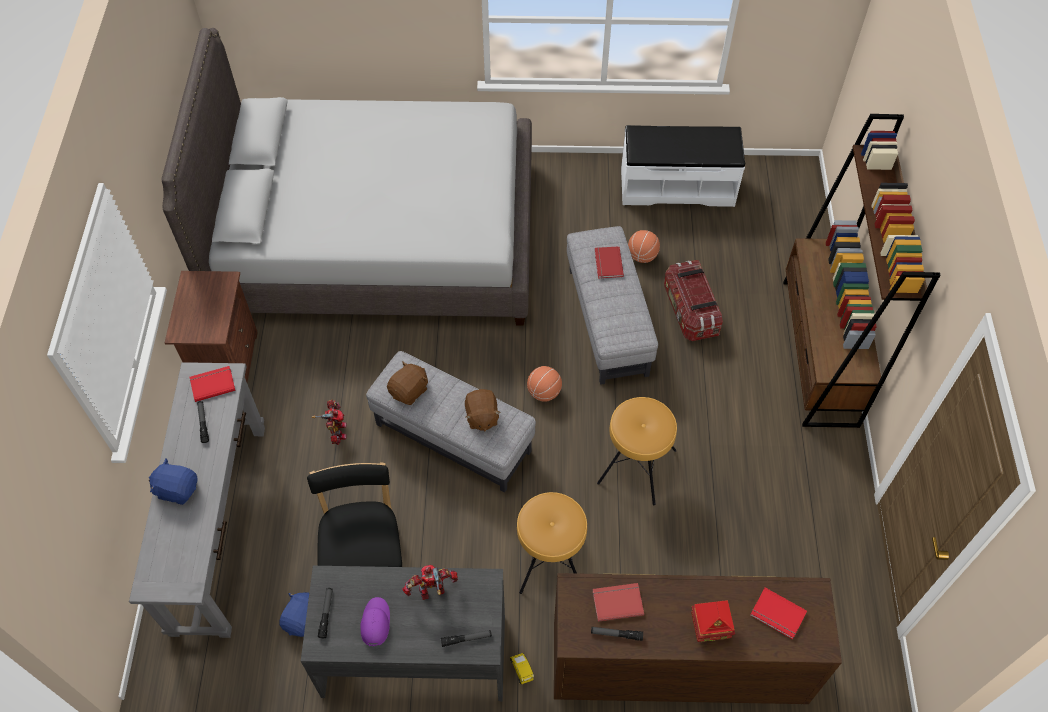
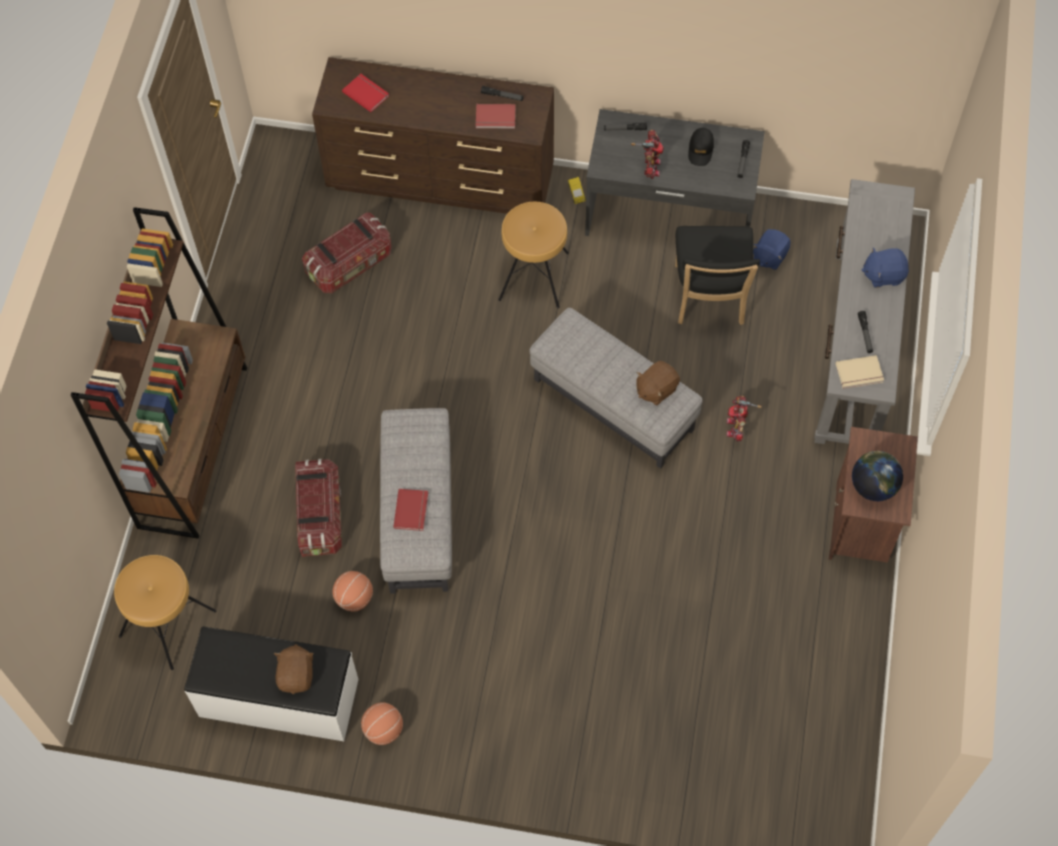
camera: 170 degrees left, 5 degrees up
(177, 489) = (883, 274): blue plush toy -> blue plush toy turned 150 degrees clockwise
(210, 295) = (873, 487): none -> globe
(212, 384) = (860, 374): red book -> beige book
(375, 622) = (700, 150): purple cap -> black cap
(377, 237) = (681, 675): grey bed -> none
(432, 591) = (650, 167): toy robot -> toy robot turned 75 degrees counterclockwise
(481, 417) = (584, 352): brown plush toy -> brown plush toy (297, 675)
(544, 392) = (508, 441): basketball -> basketball (383, 730)
(636, 466) = (430, 350): brown stool -> brown stool (168, 624)
(709, 628) = (425, 91): toy house -> none
(742, 546) = (350, 264): none -> storage box

